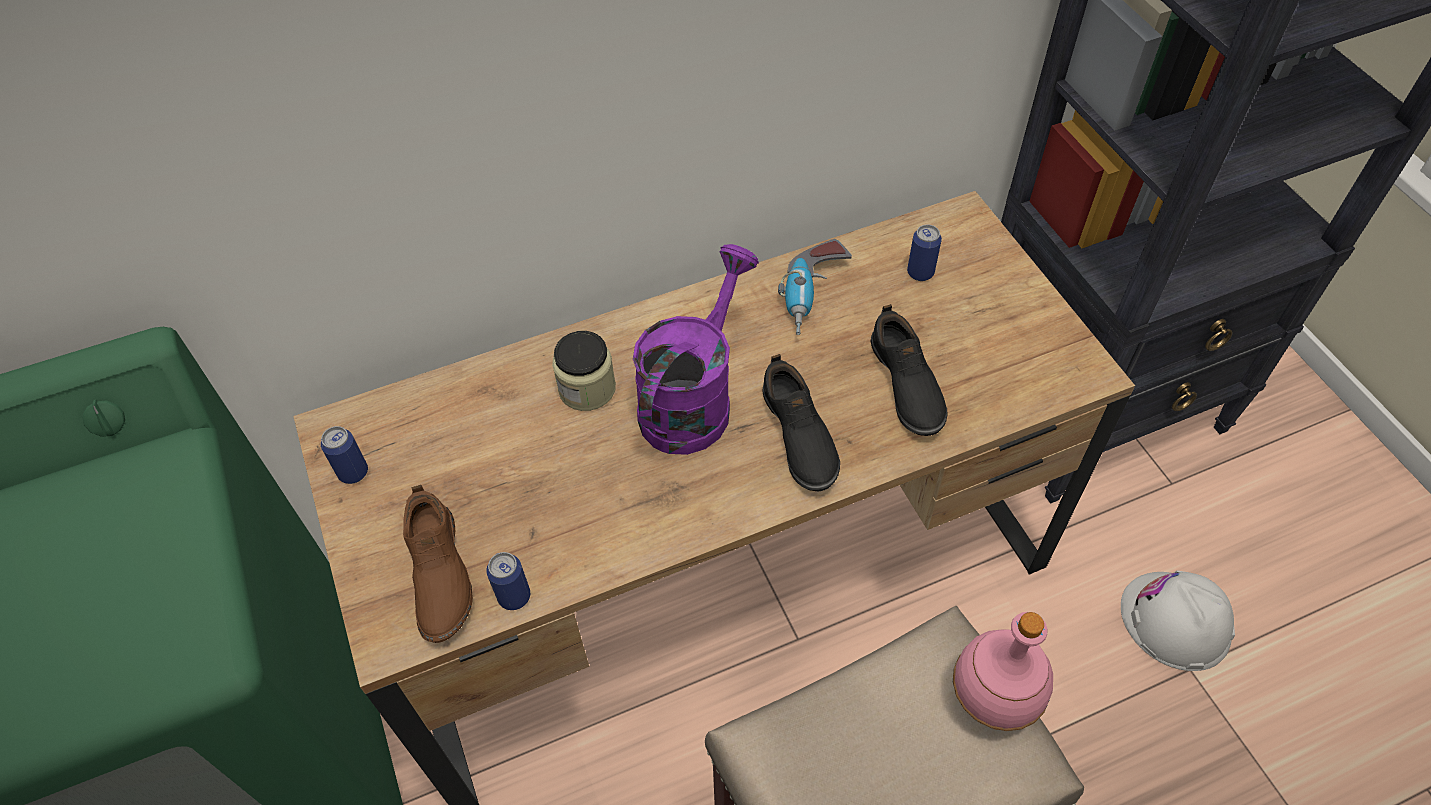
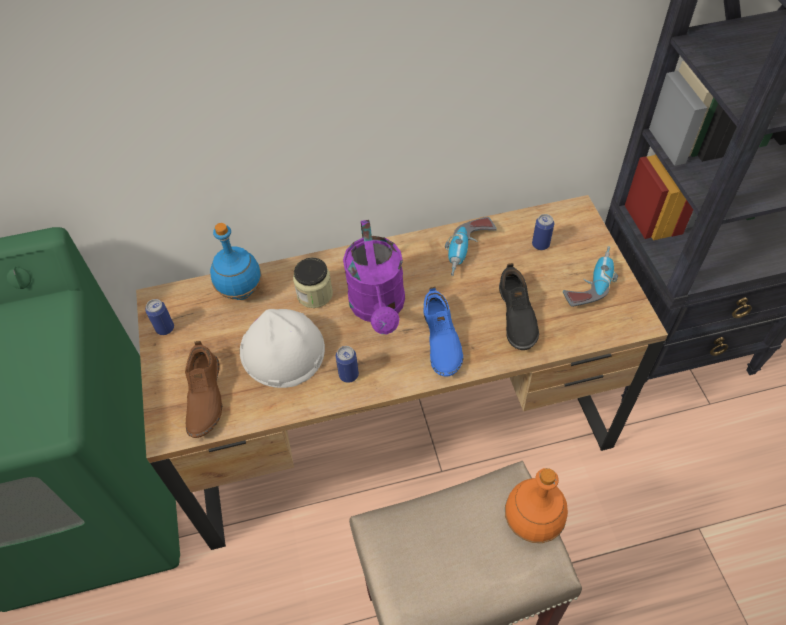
camera: 10 degrees right, 0 degrees up
(469, 399) = (242, 292): none -> blue bottle
(514, 596) = (247, 416): can -> can (348, 375)
(692, 399) = (379, 308): purple watering can -> purple watering can turned 135 degrees clockwise
(798, 437) = (440, 340): black shoe -> blue shoe
(991, 701) = (531, 523): pink bottle -> orange bottle
(1005, 322) = (590, 283): none -> power drill
(1175, 621) = (694, 495): white hard hat -> white hard hat (282, 350)

